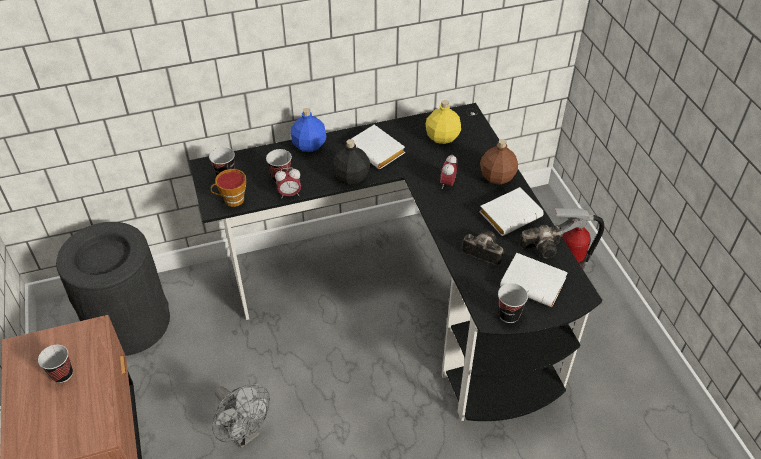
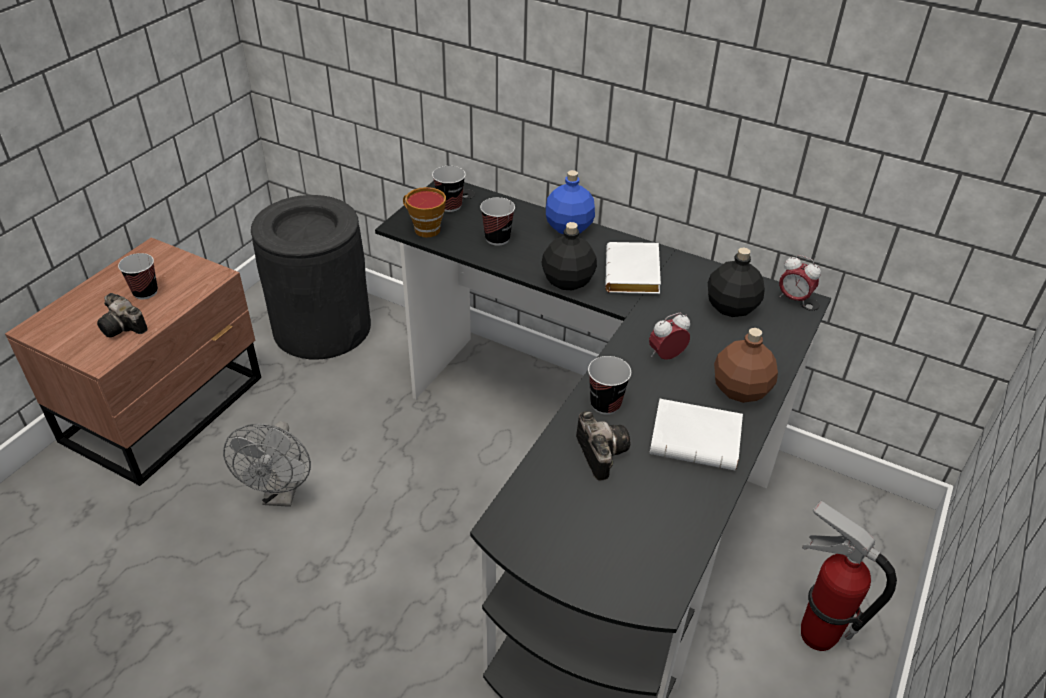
camera: 45 degrees right, 5 degrees down
(289, 194) = (483, 257): alarm clock -> alarm clock (793, 299)
(442, 137) = (732, 307): yellow bottle -> black bottle
(509, 315) = (529, 542): cup -> cup (605, 404)
(535, 283) = (613, 535): white book -> none
(543, 247) = (685, 506): camera -> camera (124, 327)

